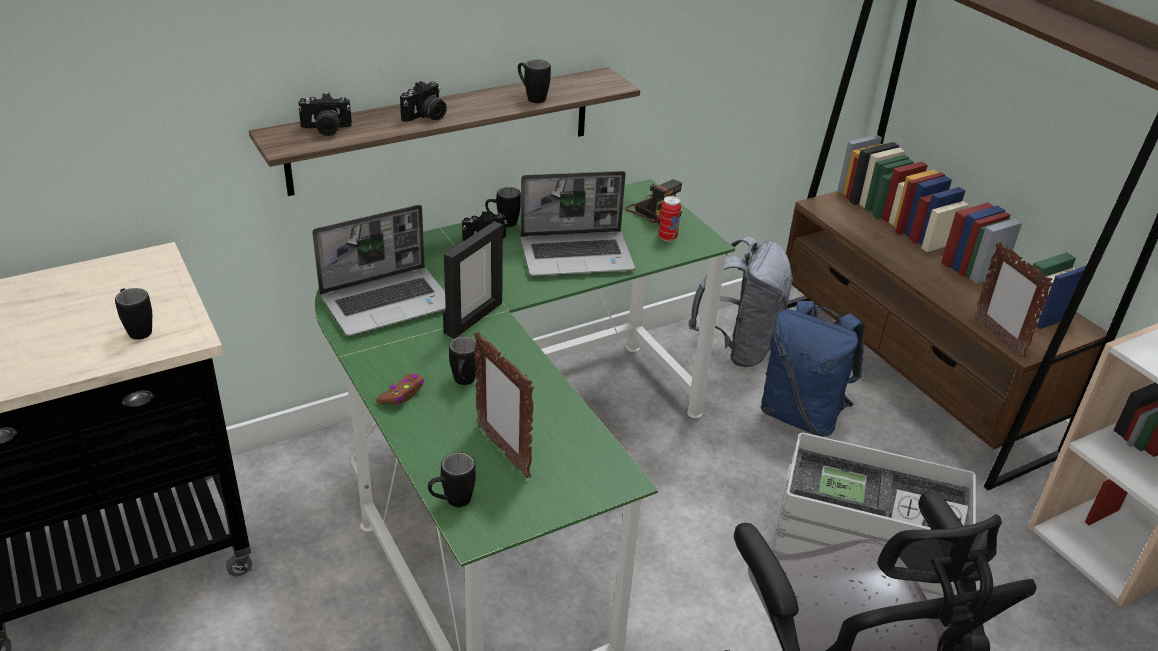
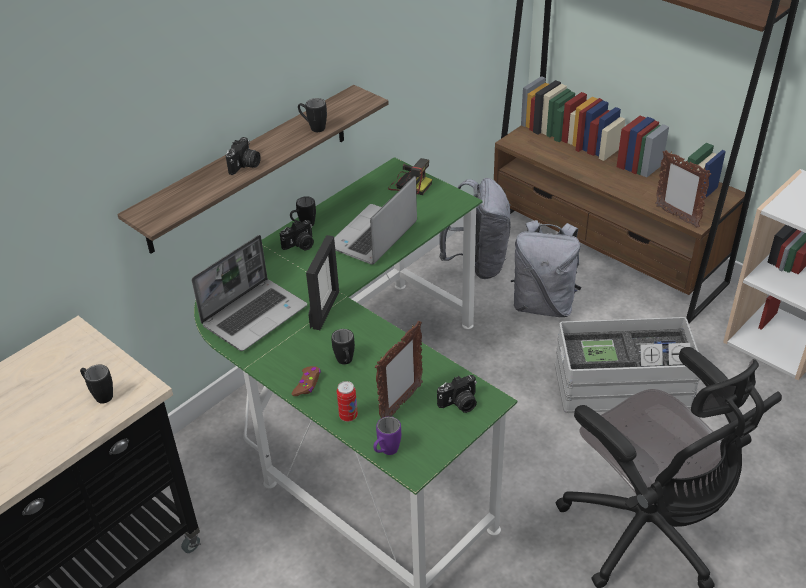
camera: 15 degrees left, 5 degrees up
(326, 129) = (177, 197): camera -> camera (459, 404)
(451, 502) = (386, 452): black mug -> purple mug
(503, 451) = (401, 405): picture frame -> picture frame turned 90 degrees counterclockwise
(577, 255) = (373, 237): laptop -> laptop turned 150 degrees clockwise
(667, 237) = (430, 204): can -> can (348, 416)
(801, 415) = (543, 304): blue backpack -> grey backpack

